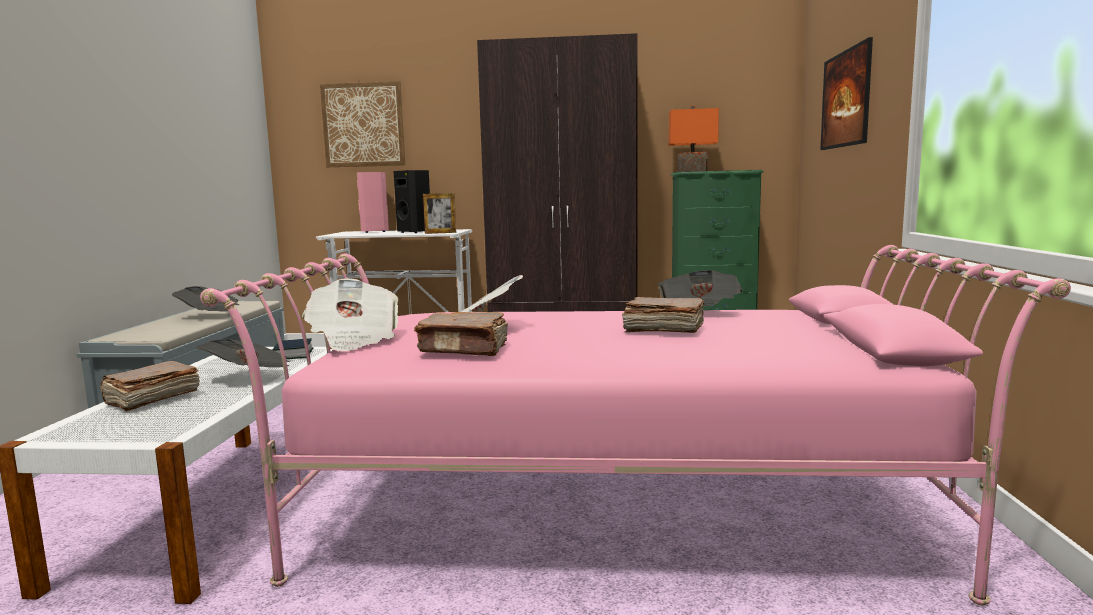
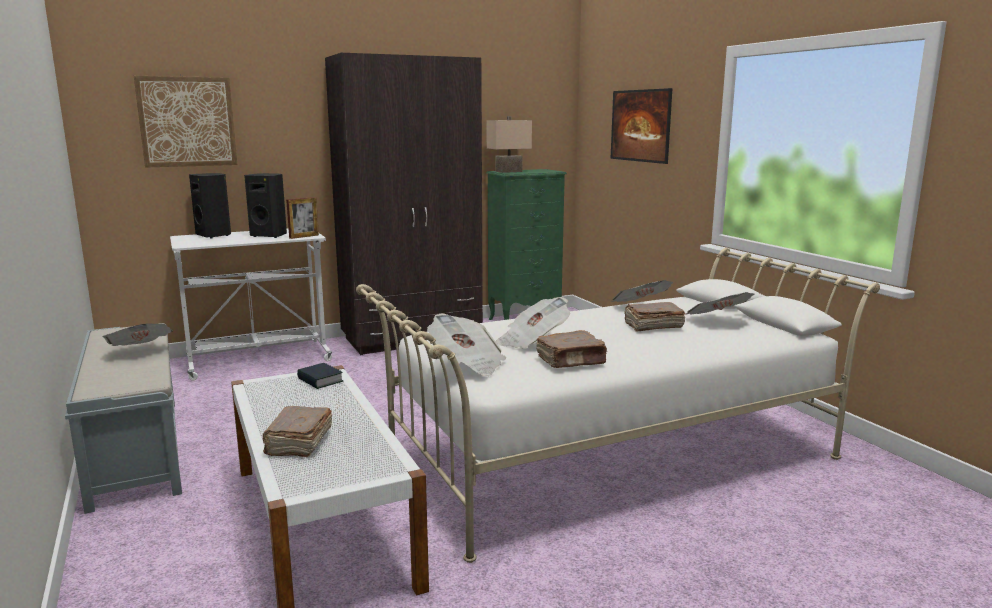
camera: 30 degrees left, 5 degrees up
(251, 378) = (339, 408): newspaper -> newspaper (717, 321)
(375, 231) = (214, 235): pink speaker -> black speaker
(611, 510) = (611, 455): pink bed -> white bed
(692, 171) = (509, 171): orange table lamp -> beige table lamp

